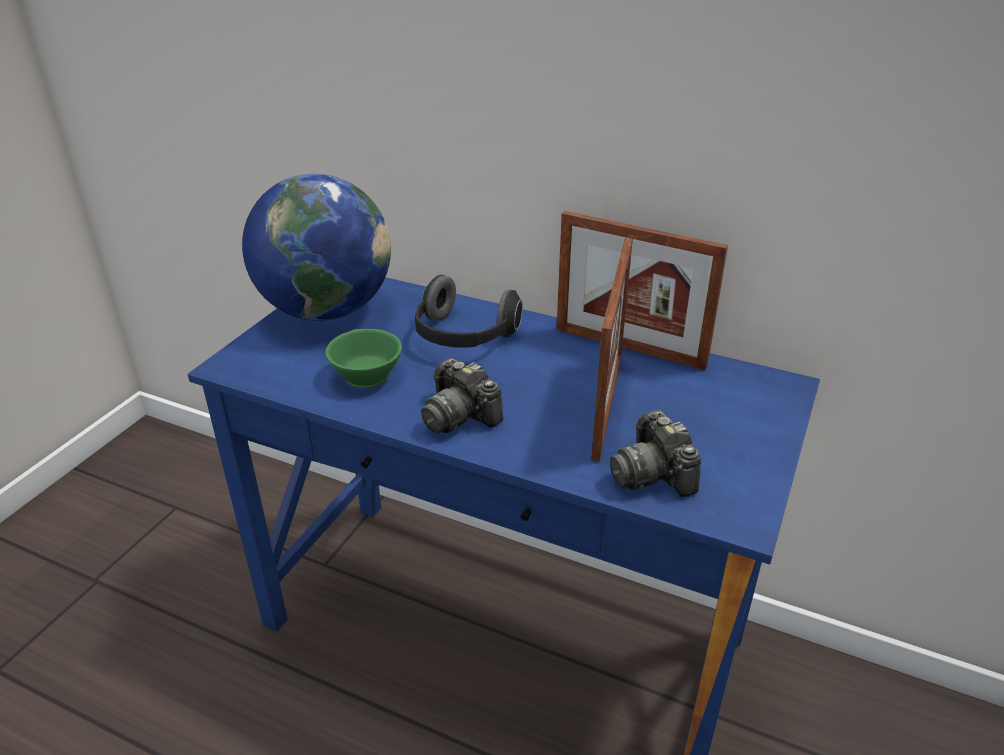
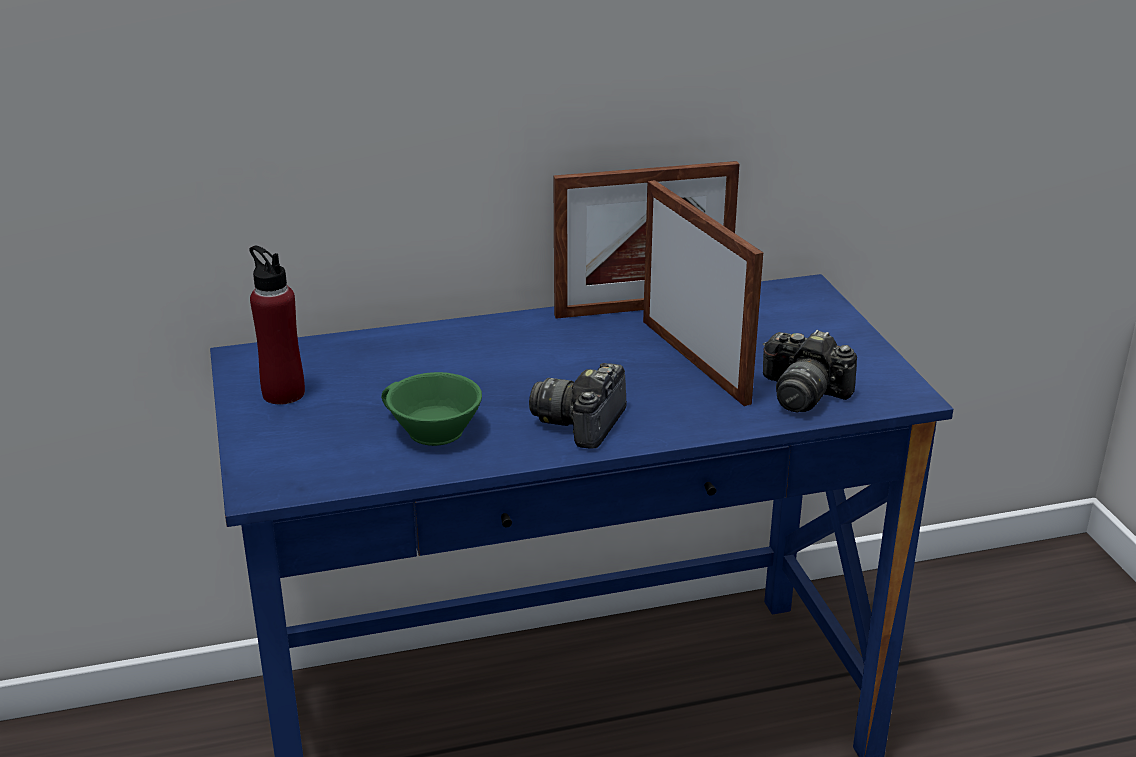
camera: 40 degrees left, 5 degrees down
(326, 310) = (283, 393): globe -> red bottle
(459, 415) = (582, 423): camera -> camera turned 105 degrees clockwise
(463, 337) = (477, 359): headphones -> none

